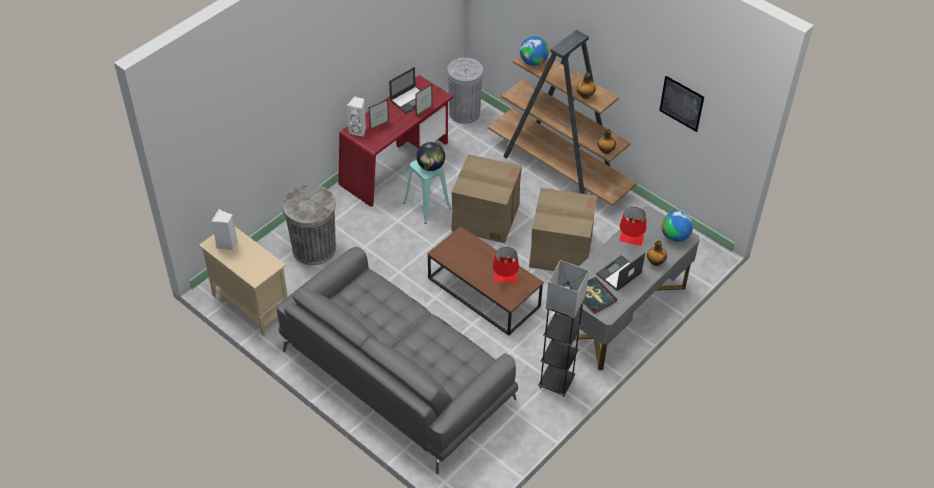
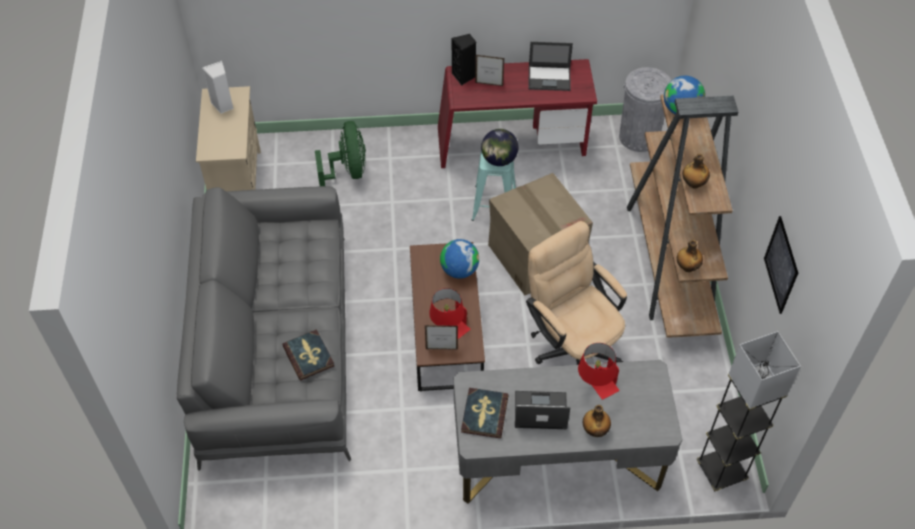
camera: 45 degrees right, 5 degrees up
(314, 248) = (347, 171): grey trash can -> green fan
(358, 130) = (464, 76): white speaker -> black speaker
(424, 111) = (549, 98): picture frame -> picture frame (441, 349)
(451, 349) = (309, 356): none -> book
(556, 382) = (407, 477): grey floor lamp -> grey floor lamp (721, 471)
(560, 250) = (572, 345): cardboard box -> beige office chair
(675, 236) = (653, 419): globe -> globe (459, 270)

